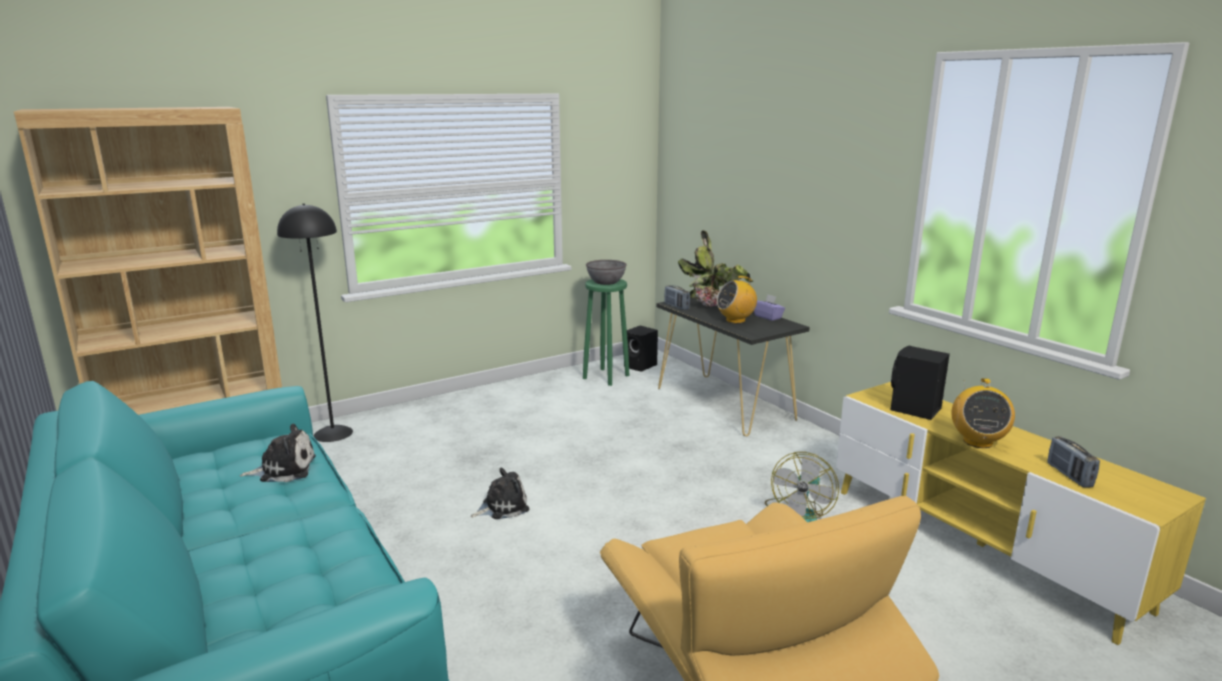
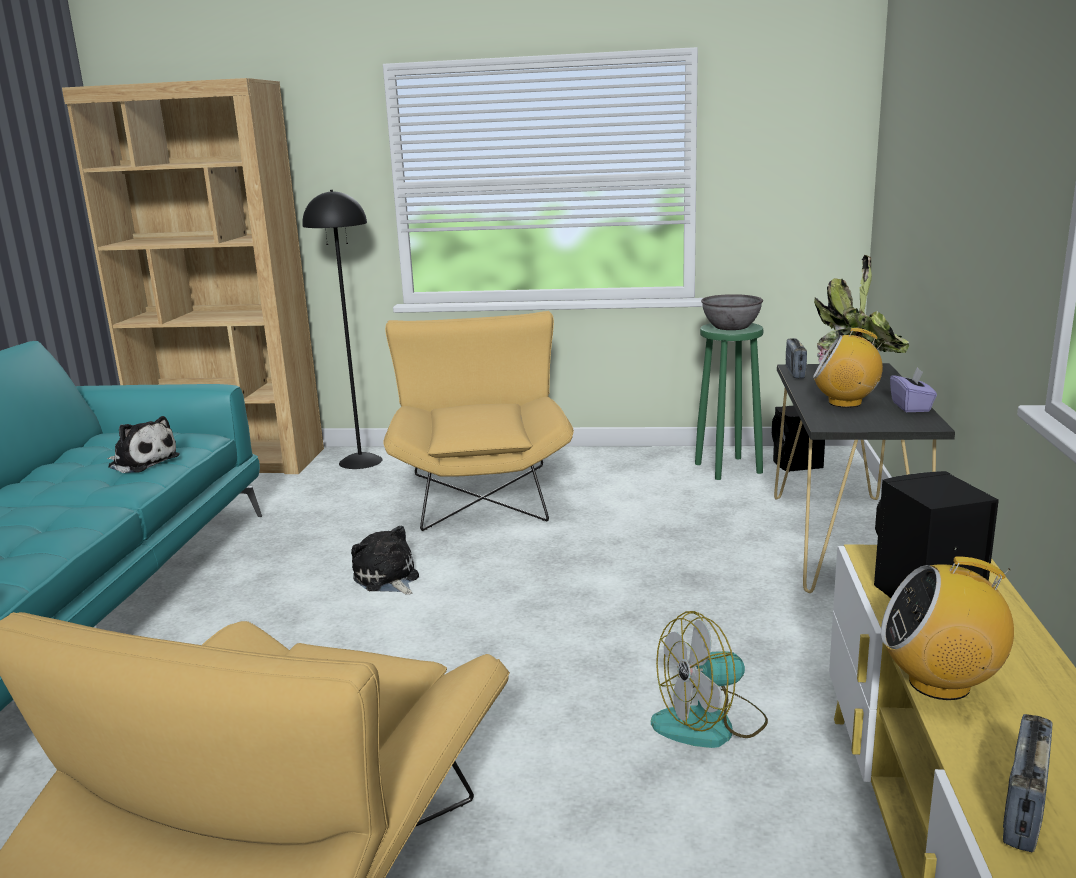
camera: 40 degrees right, 0 degrees up
(469, 430) = (481, 490): none -> yellow armchair
(502, 507) = (387, 579): plush toy -> plush toy turned 135 degrees counterclockwise
(977, 442) = (940, 683): radio -> radio turned 45 degrees clockwise

